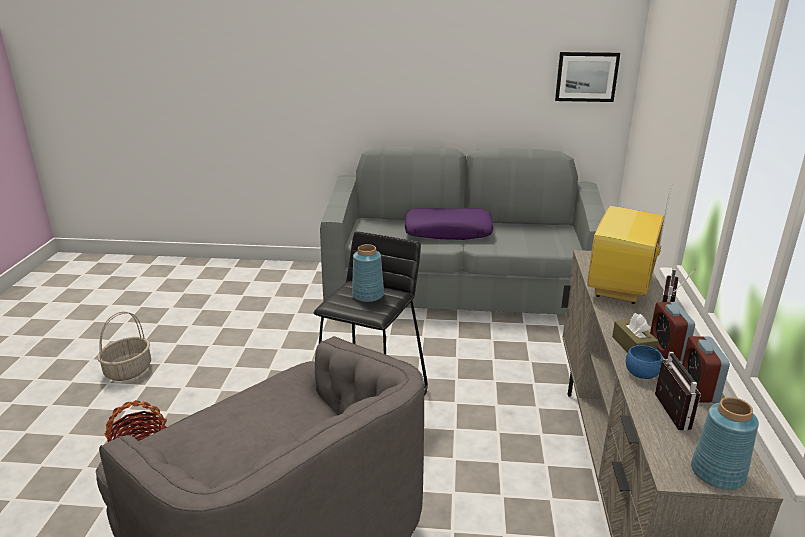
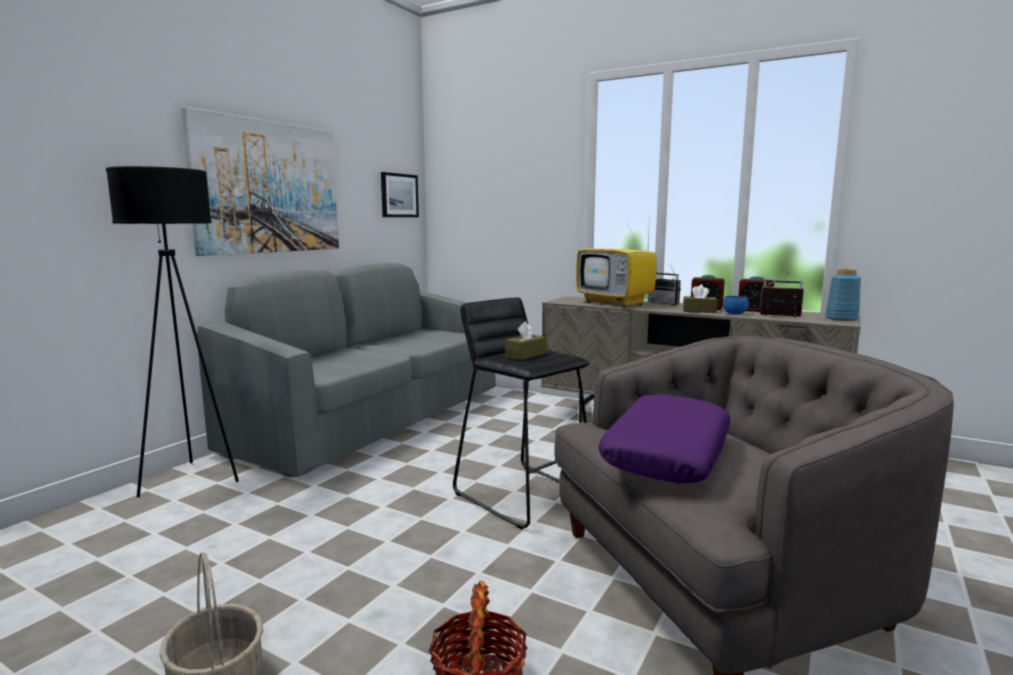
camera: 65 degrees left, 15 degrees down
(308, 274) = (191, 480): none -> black floor lamp
(367, 295) = (526, 355): blue vase -> brown tissue box
(413, 73) = (268, 187): none -> picture
(448, 232) = (363, 353): purple pillow -> purple pillow (666, 454)

